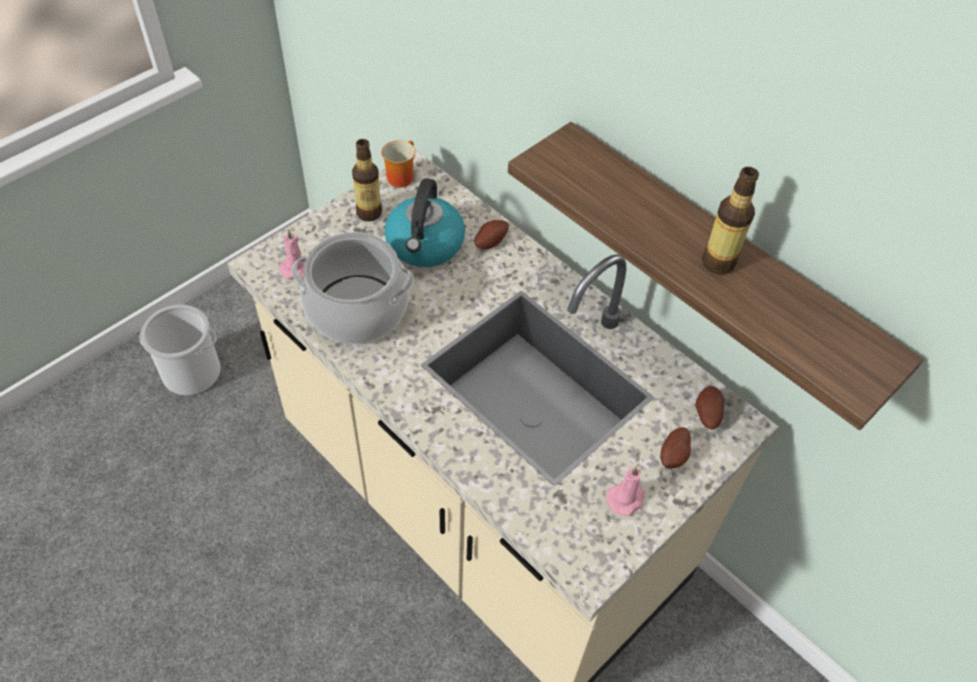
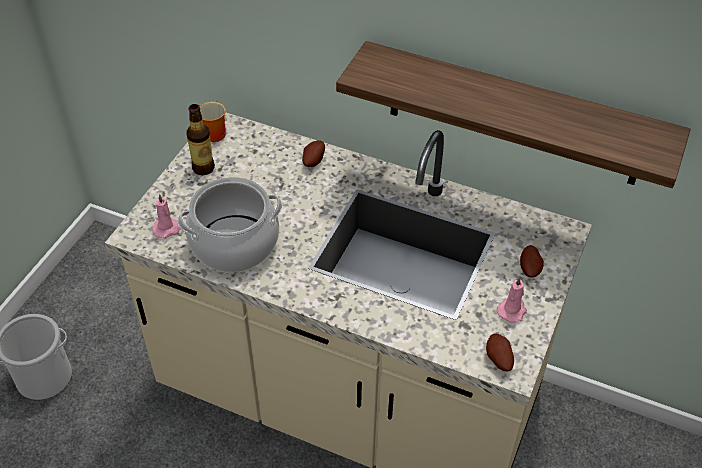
camera: 20 degrees left, 5 degrees down
(425, 245) = (263, 179): kettle -> none
(706, 414) = (538, 233): potato -> potato (498, 359)
(718, 262) = (525, 107): bottle -> none

